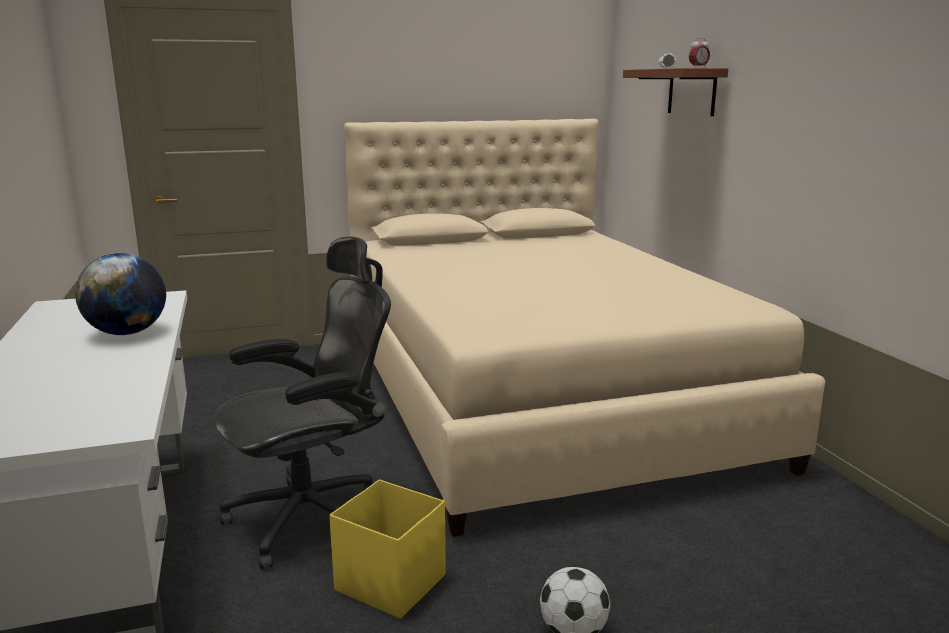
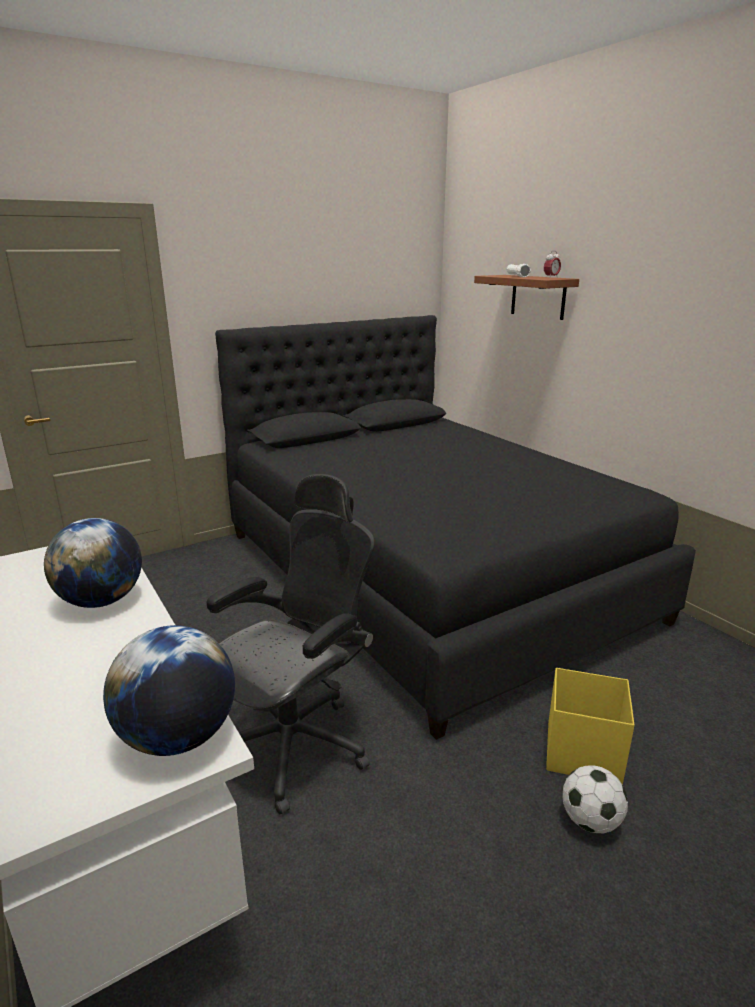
camera: 15 degrees left, 5 degrees up
(107, 419) = (179, 737): none -> globe
(390, 582) = (408, 802): yellow storage box -> yellow storage box (581, 753)
(537, 394) = (427, 574): beige bed -> black bed

